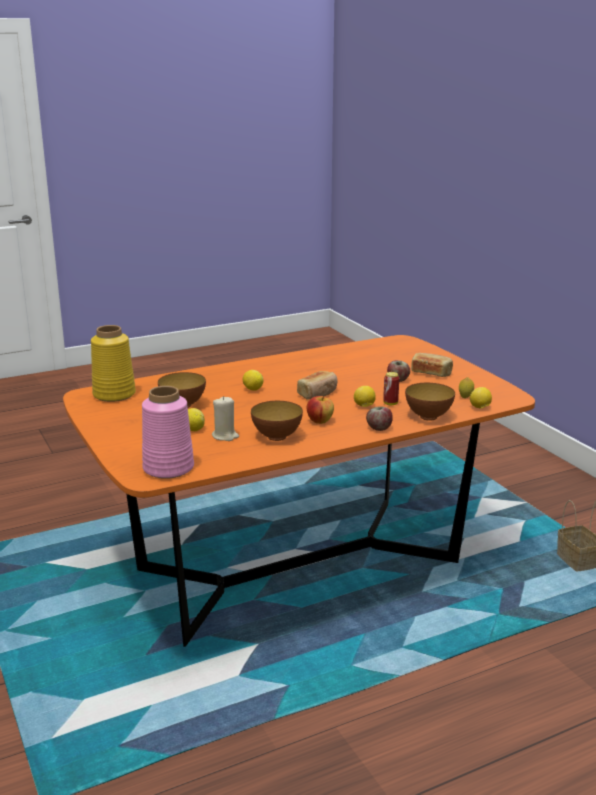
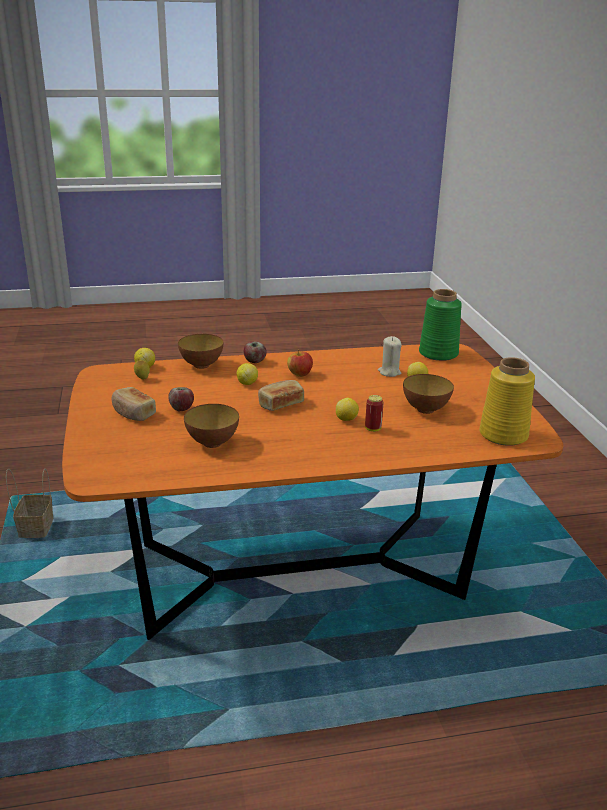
camera: 165 degrees left, 5 degrees up
(168, 469) = (438, 353): pink vase -> green vase
(277, 437) = (345, 366): bowl -> bowl (212, 443)
(390, 403) = (220, 382): can -> can (373, 429)

